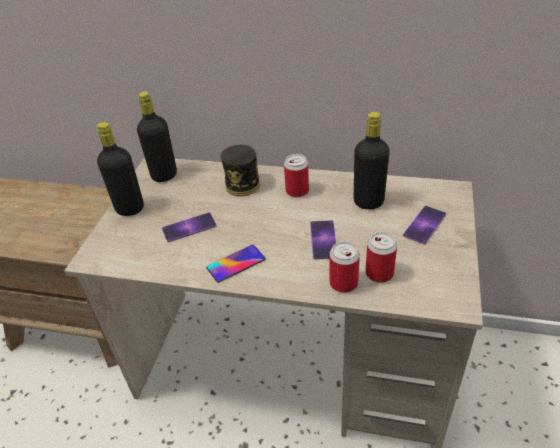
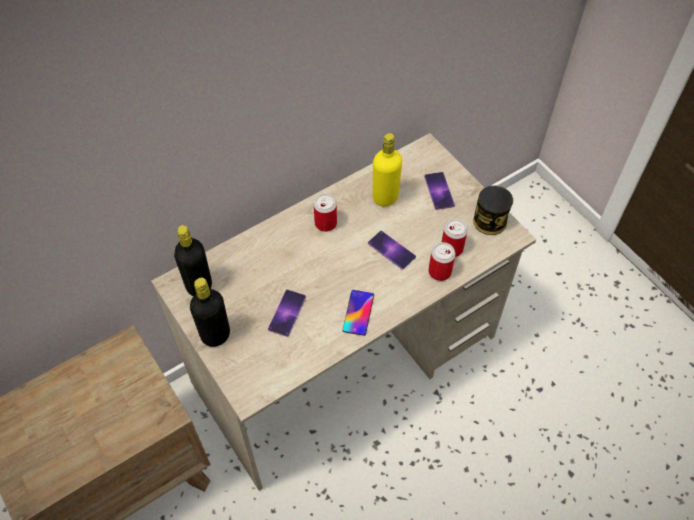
camera: 50 degrees left, 15 degrees up
(242, 185) = (278, 248): can -> can (490, 221)
(368, 202) = (385, 197): black bottle -> yellow bottle

